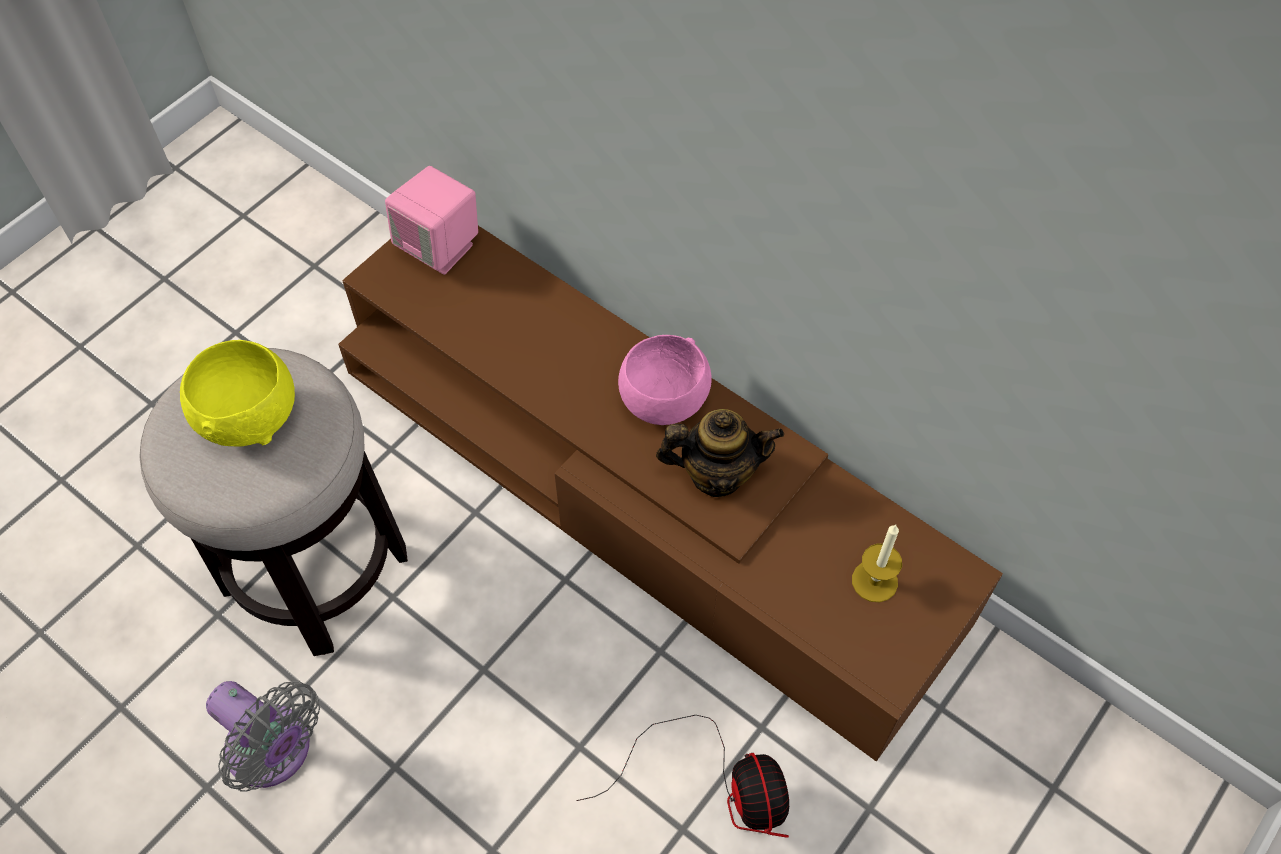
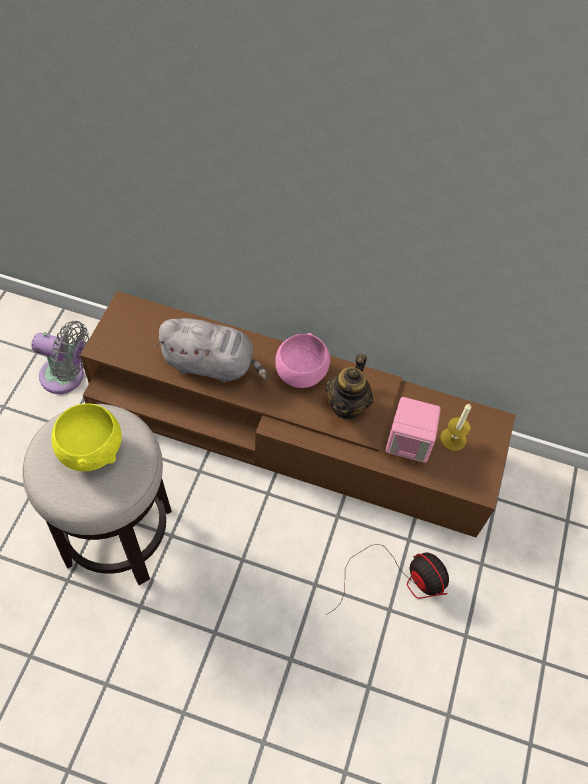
camera: 25 degrees left, 0 degrees up
(275, 752) = (139, 649): grey fan -> grey fan (66, 376)
(440, 247) = (132, 319): pink speaker -> pink speaker (408, 444)
(530, 348) = (212, 364): none -> grey plush toy
(716, 473) = (347, 405): teapot -> teapot turned 135 degrees clockwise

